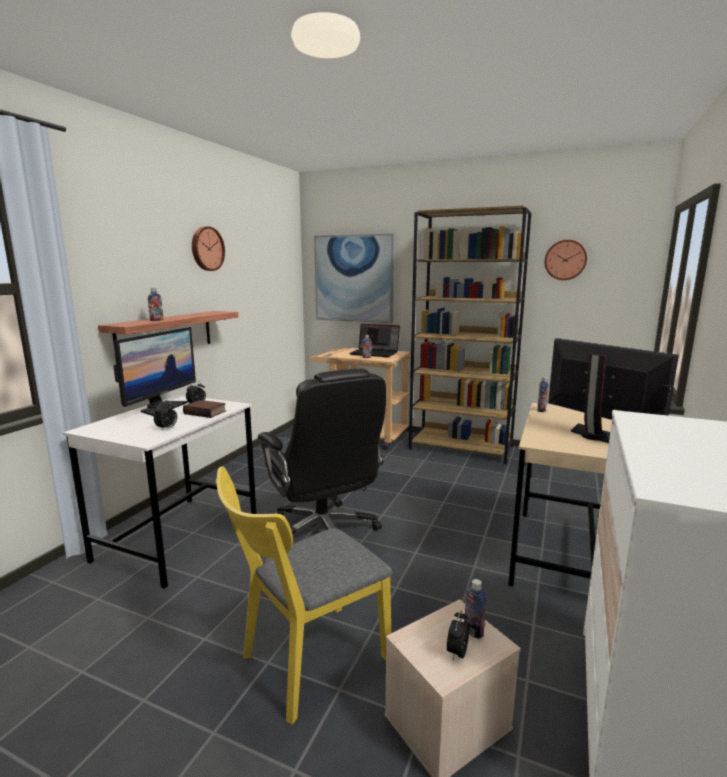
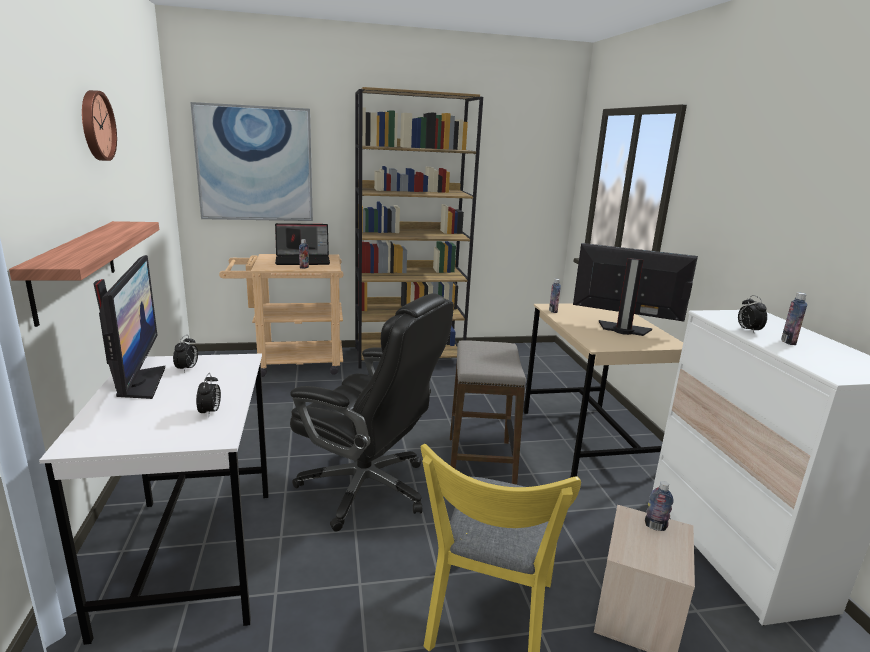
camera: 35 degrees left, 5 degrees up
(156, 320) = (88, 249): bottle -> bottle (788, 342)
(206, 412) = (222, 377): book -> none
(432, 544) = (480, 464): none -> stool
(457, 652) = (665, 548): alarm clock -> alarm clock (748, 330)
(565, 260) = (499, 151): wall clock -> none

